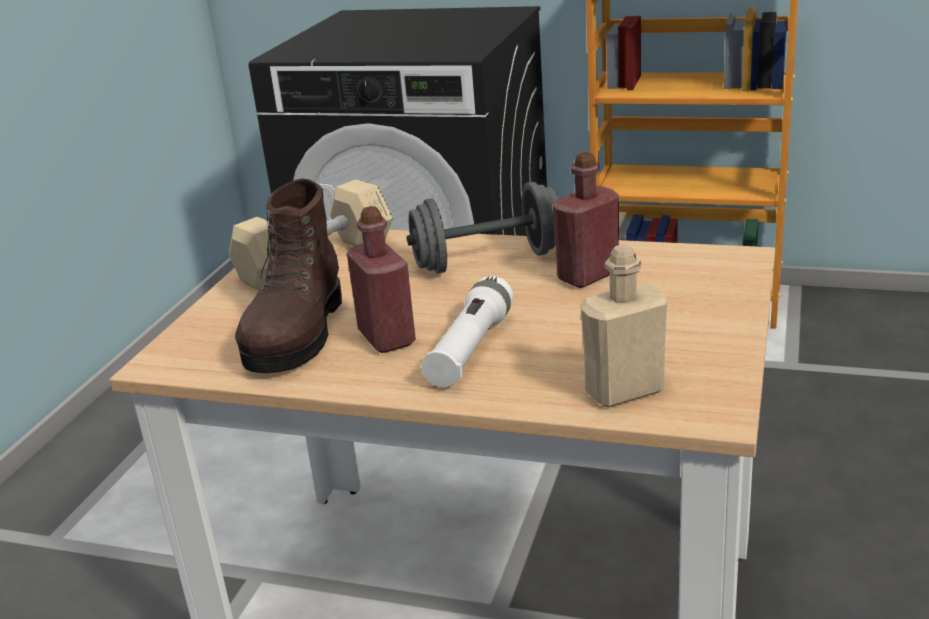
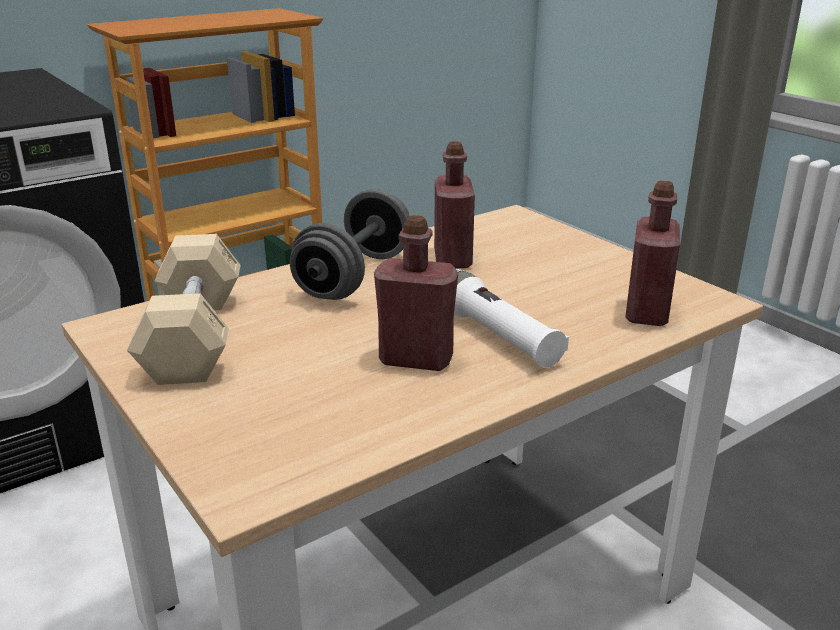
camera: 55 degrees left, 0 degrees up
(297, 334) = (330, 395): brown boot -> none
(624, 391) = (646, 312): beige bottle -> red bottle

